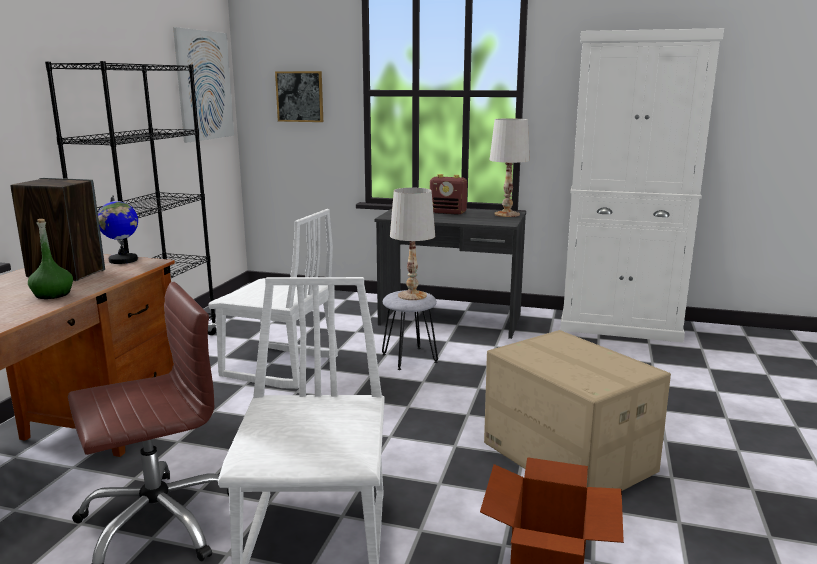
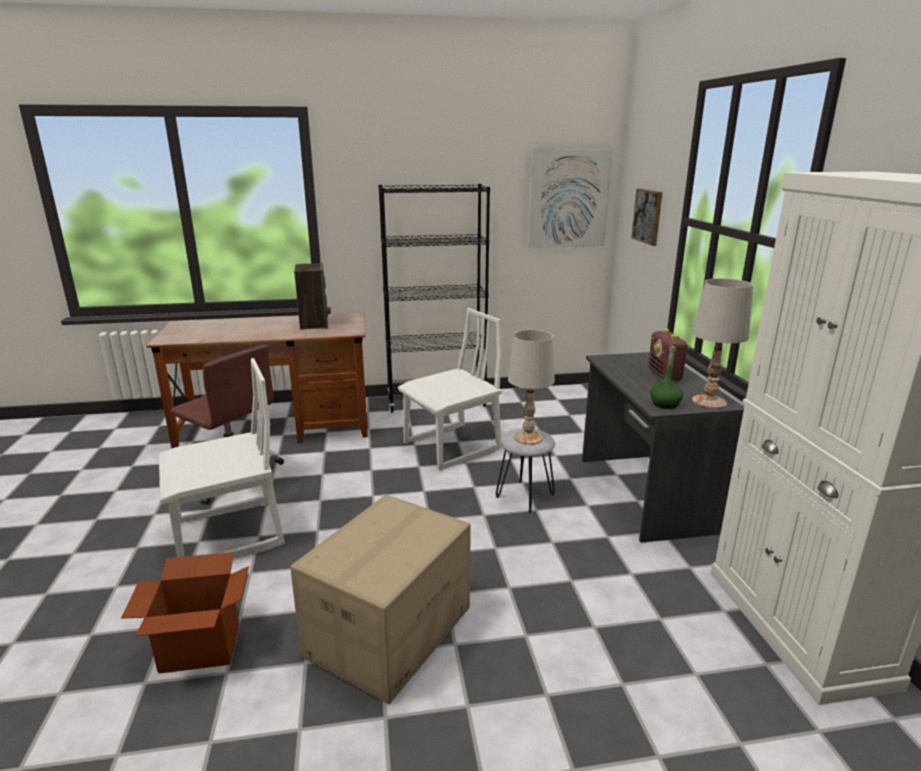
camera: 65 degrees right, 5 degrees up
(53, 294) = (273, 332): green bottle -> green bottle (665, 404)
(123, 260) = (352, 326): globe -> none
(279, 368) = (452, 447): white chair -> white chair turned 120 degrees counterclockwise

